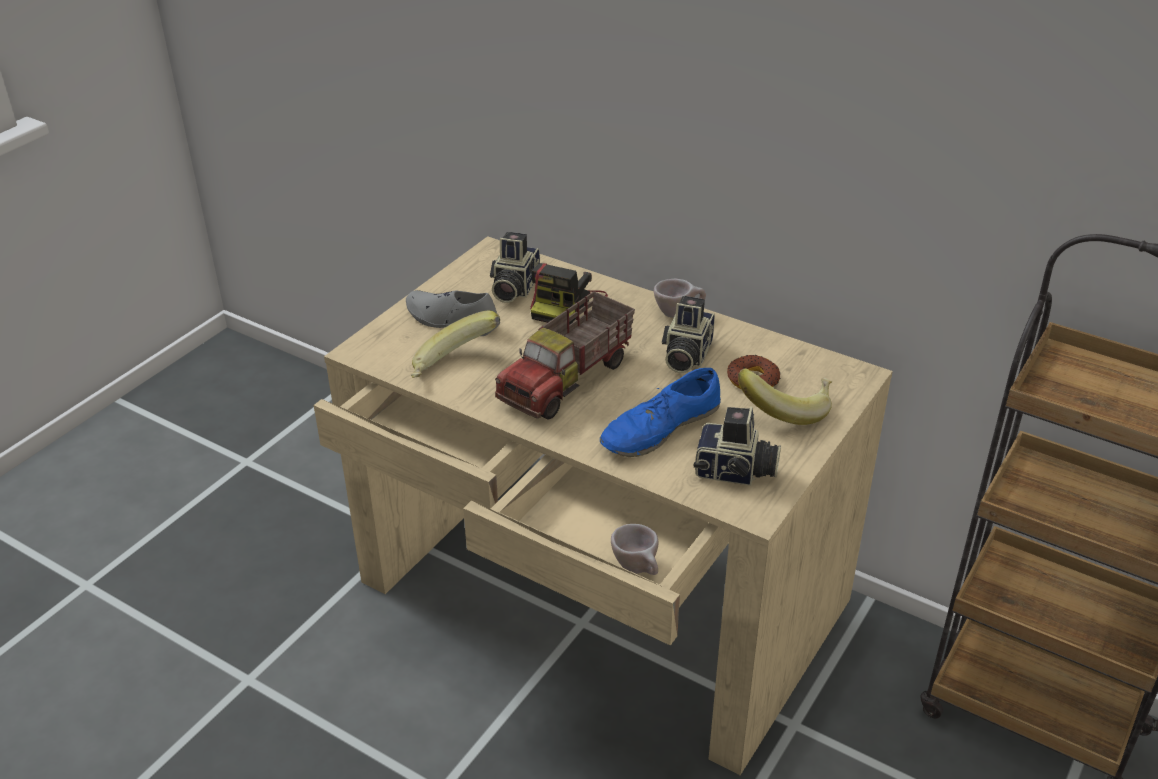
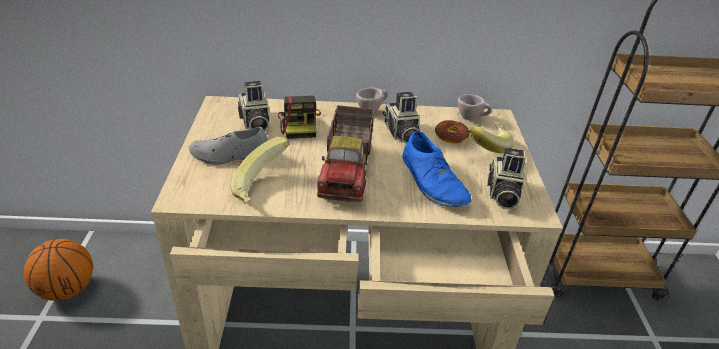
camera: 35 degrees left, 0 degrees up
(288, 441) = (67, 289): none -> basketball
(639, 569) = (480, 281): beige cup -> beige cup (471, 118)
(660, 428) = (433, 182): blue shoe -> blue shoe turned 45 degrees counterclockwise
(735, 472) = (502, 193): camera -> camera turned 120 degrees clockwise

